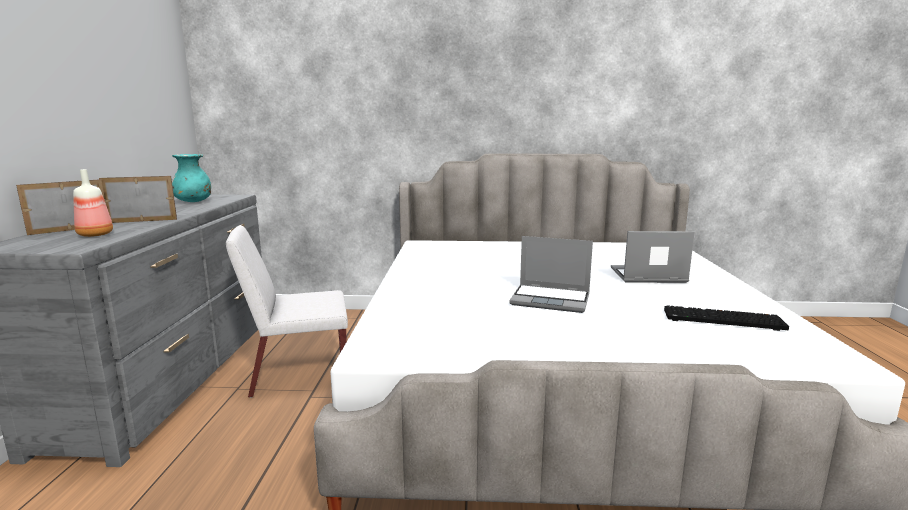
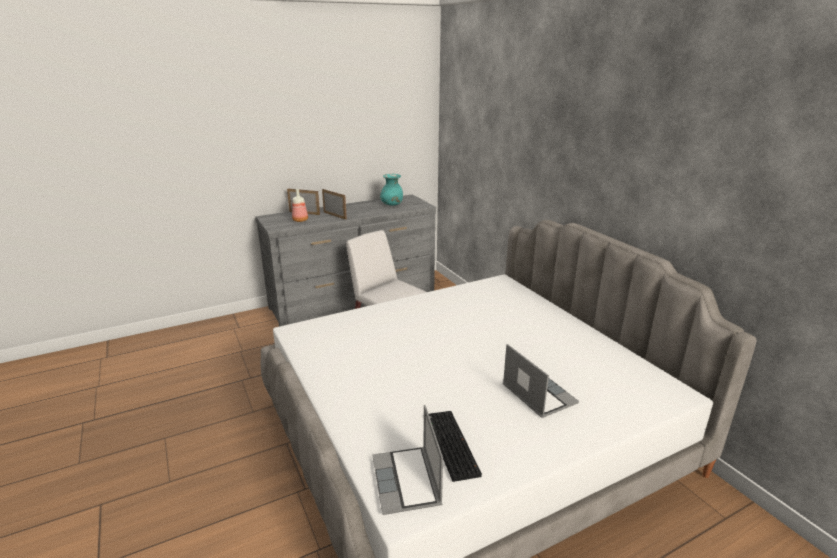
camera: 60 degrees right, 10 degrees up
(551, 300) = (424, 362): laptop -> laptop (407, 482)

